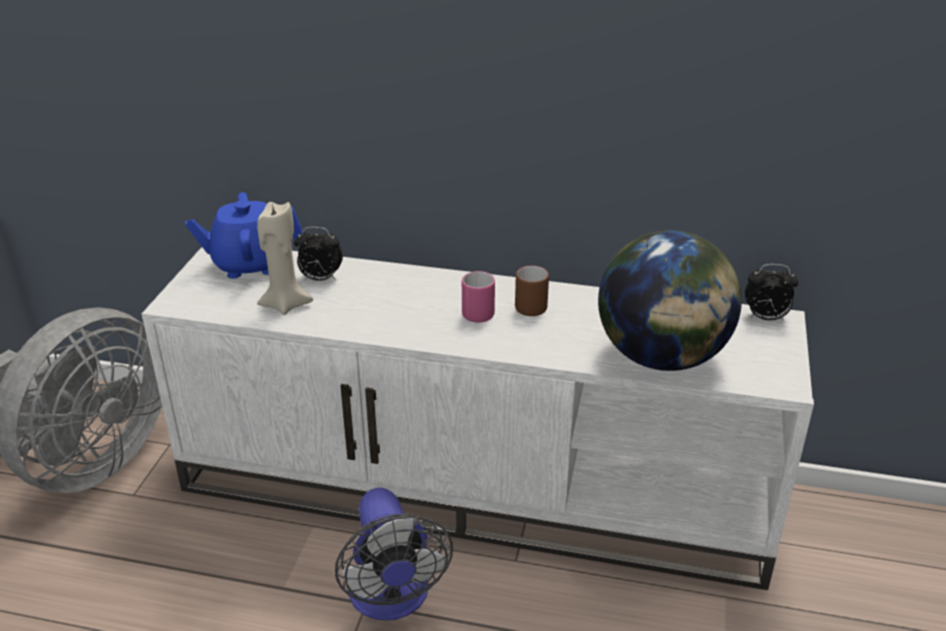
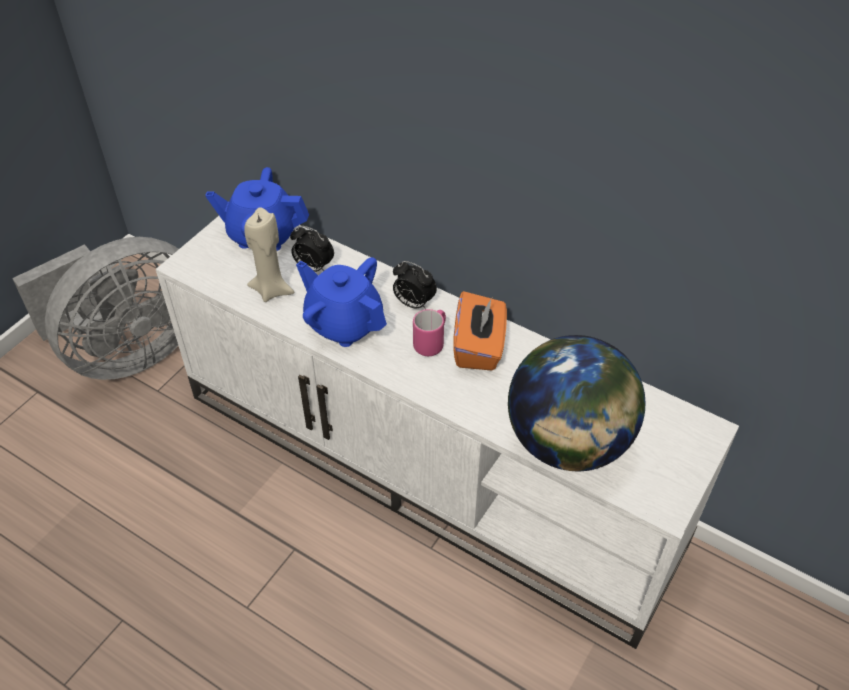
camera: 20 degrees right, 15 degrees up
(380, 315) = (344, 323): none -> blue teapot
(392, 600) = (316, 552): fan -> none
(529, 305) = (479, 347): brown mug -> orange tissue box
(765, 318) = (694, 424): alarm clock -> alarm clock (413, 303)

